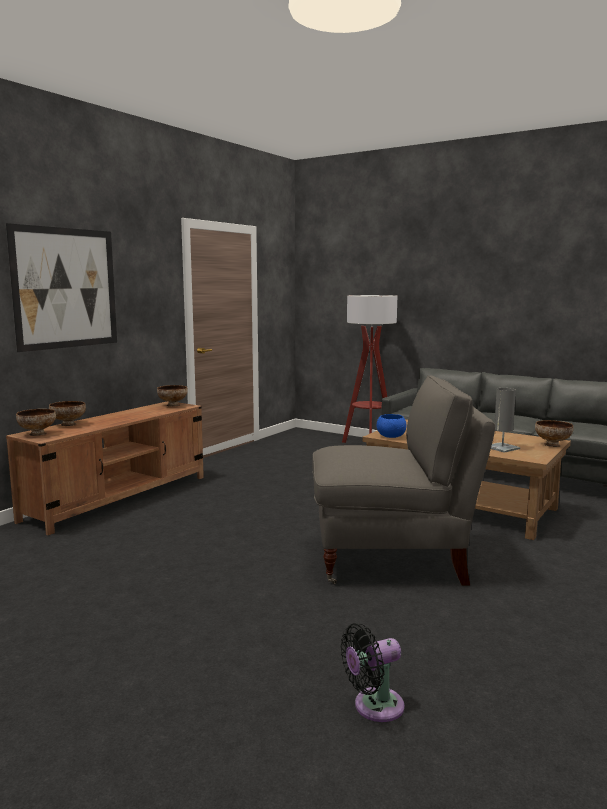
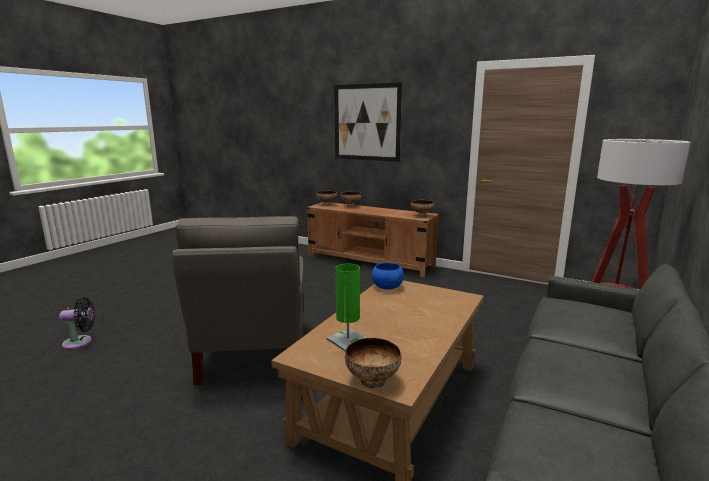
camera: 85 degrees right, 5 degrees up
(374, 707) = (80, 342): black fan -> black fan turned 105 degrees clockwise
(502, 448) = (348, 340): grey table lamp -> green table lamp

